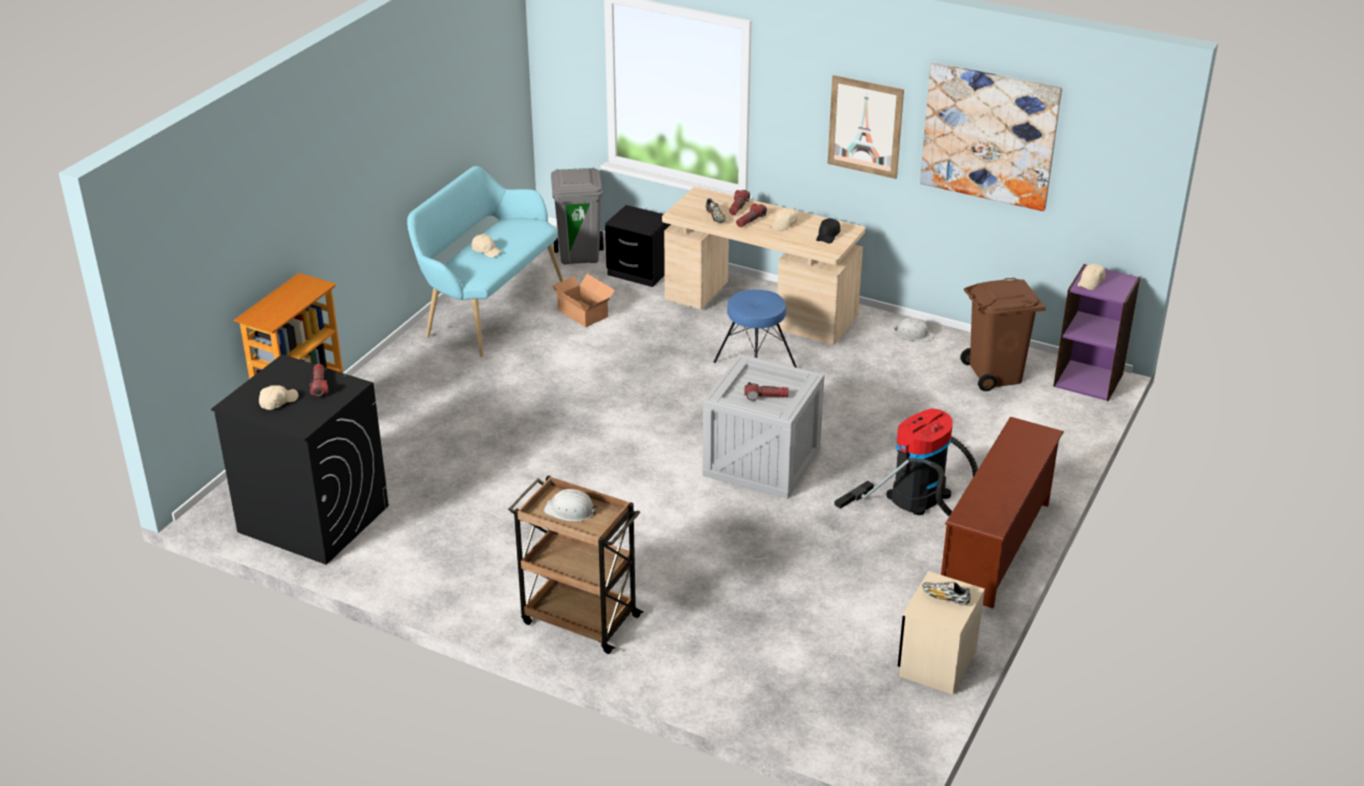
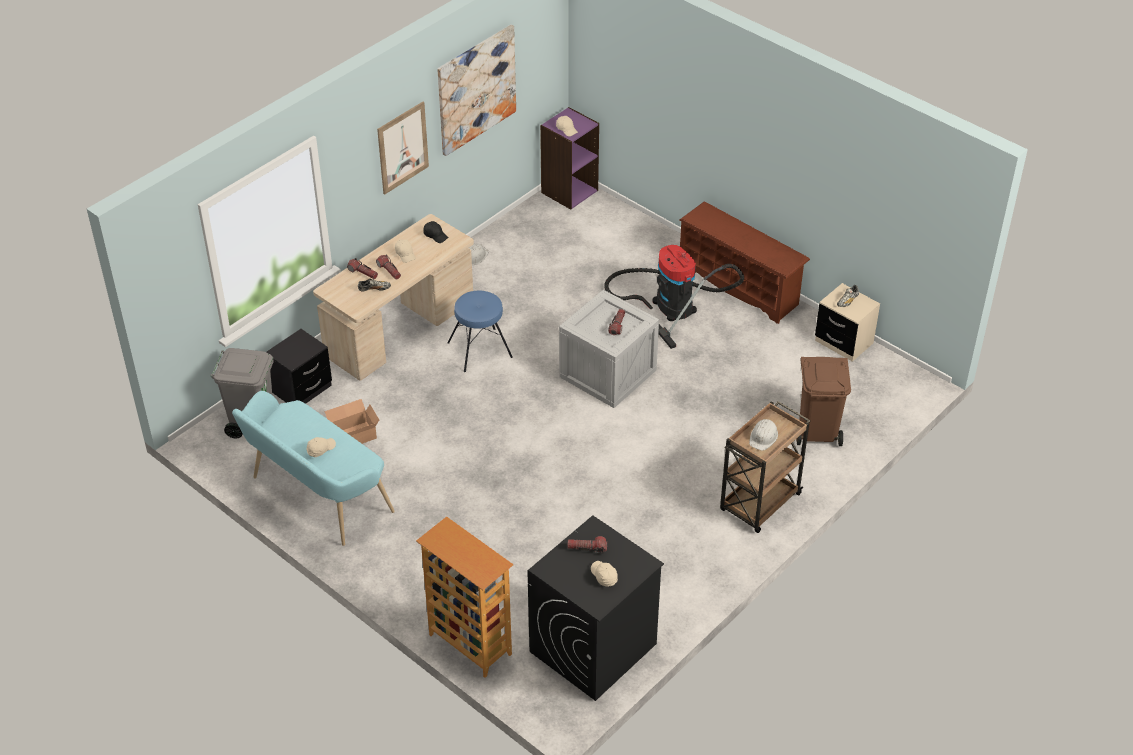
camera: 75 degrees left, 10 degrees up
(995, 375) = (545, 231): brown trash can -> brown trash can (818, 431)

